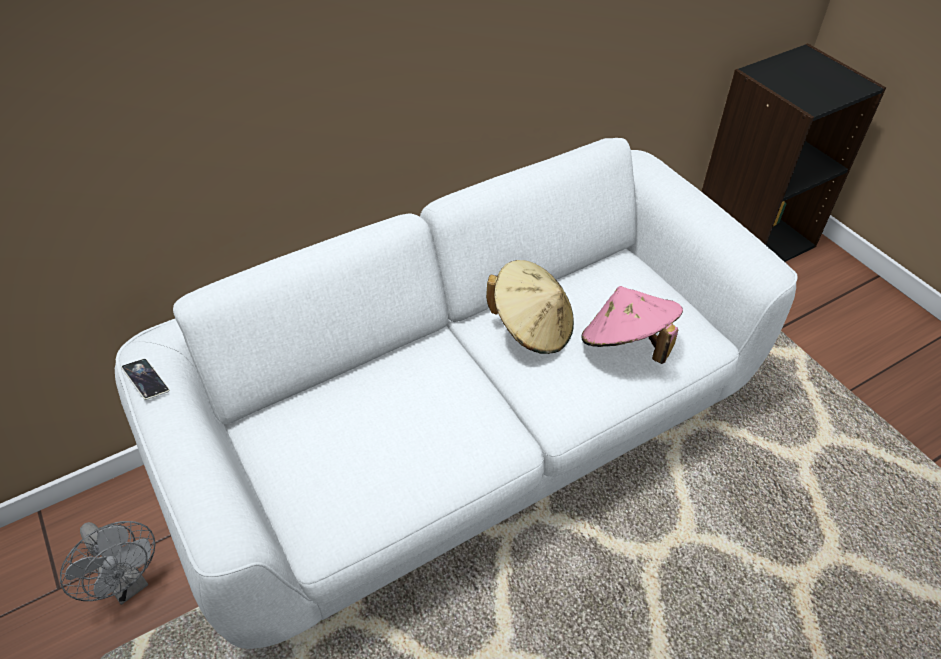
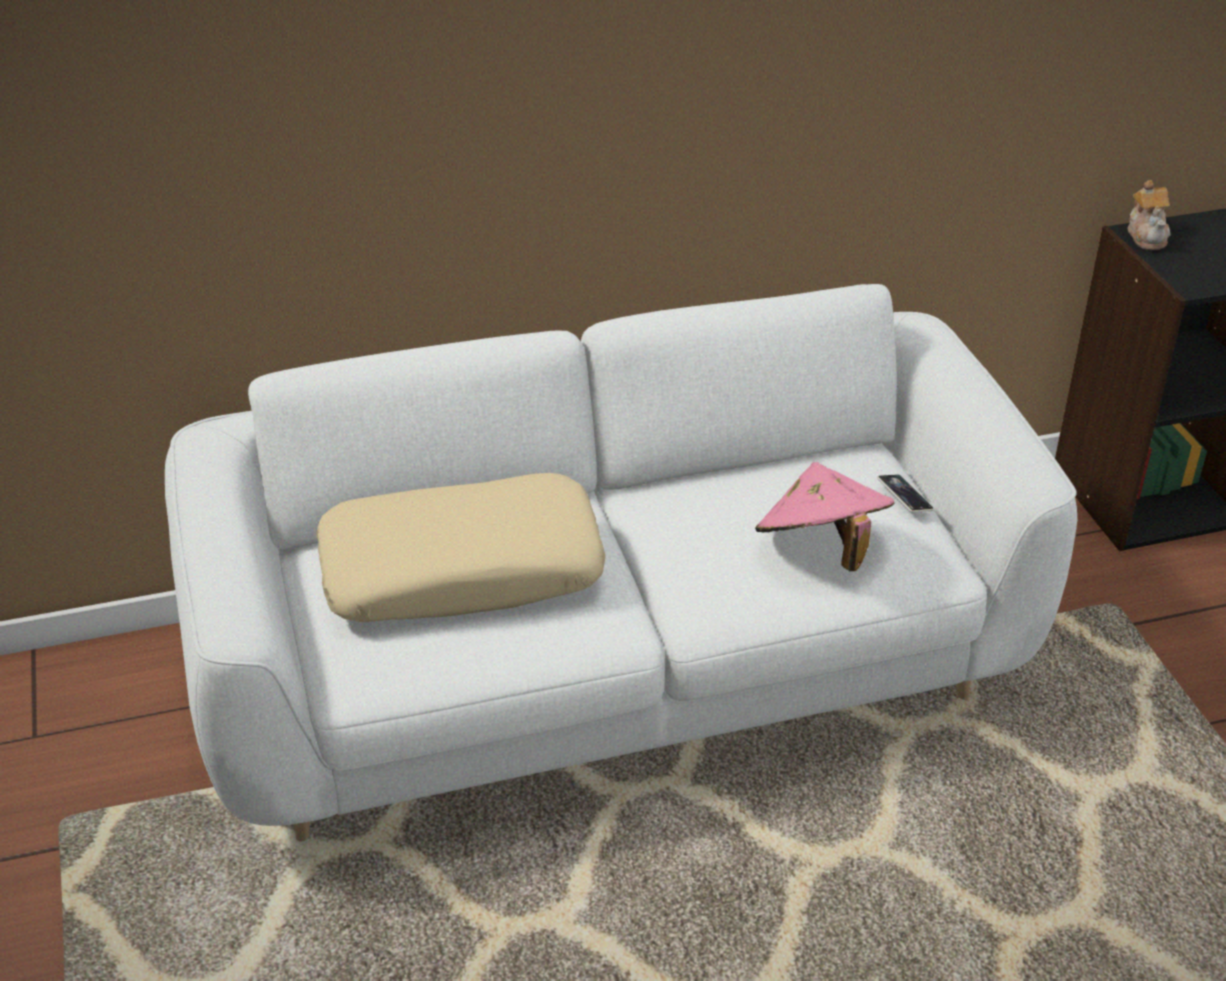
camera: 15 degrees right, 10 degrees down
(128, 583) = (118, 749): grey fan -> none
(146, 381) = (199, 465): phone -> phone (904, 497)
(375, 416) = (462, 570): none -> beige pillow
(532, 327) = (702, 509): beige hat -> none
(766, 72) = (1147, 236): none -> teapot

